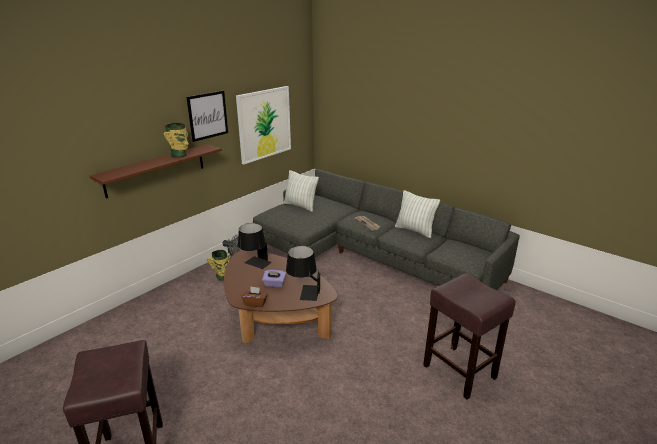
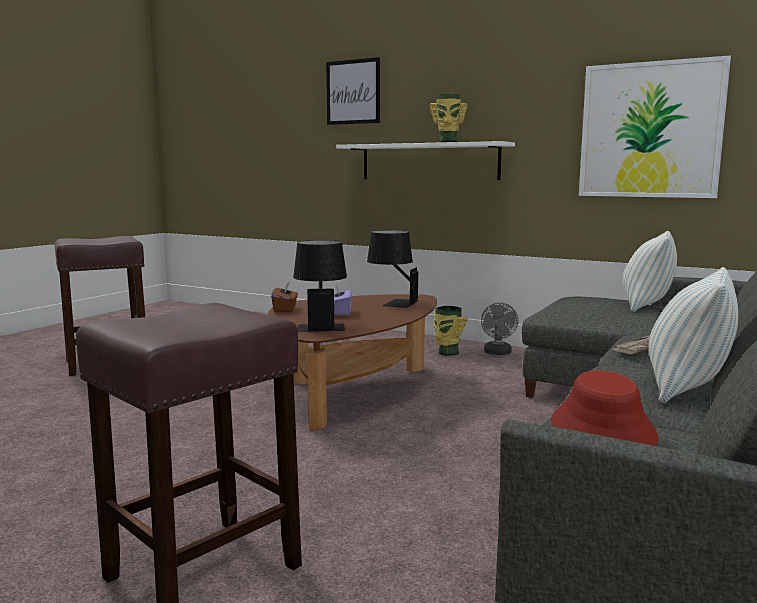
camera: 80 degrees right, 15 degrees down
(156, 170) = (429, 162): brown shelf -> white shelf
(208, 115) = (524, 96): picture -> picture (353, 92)
(456, 252) = (603, 430): none -> red hat

